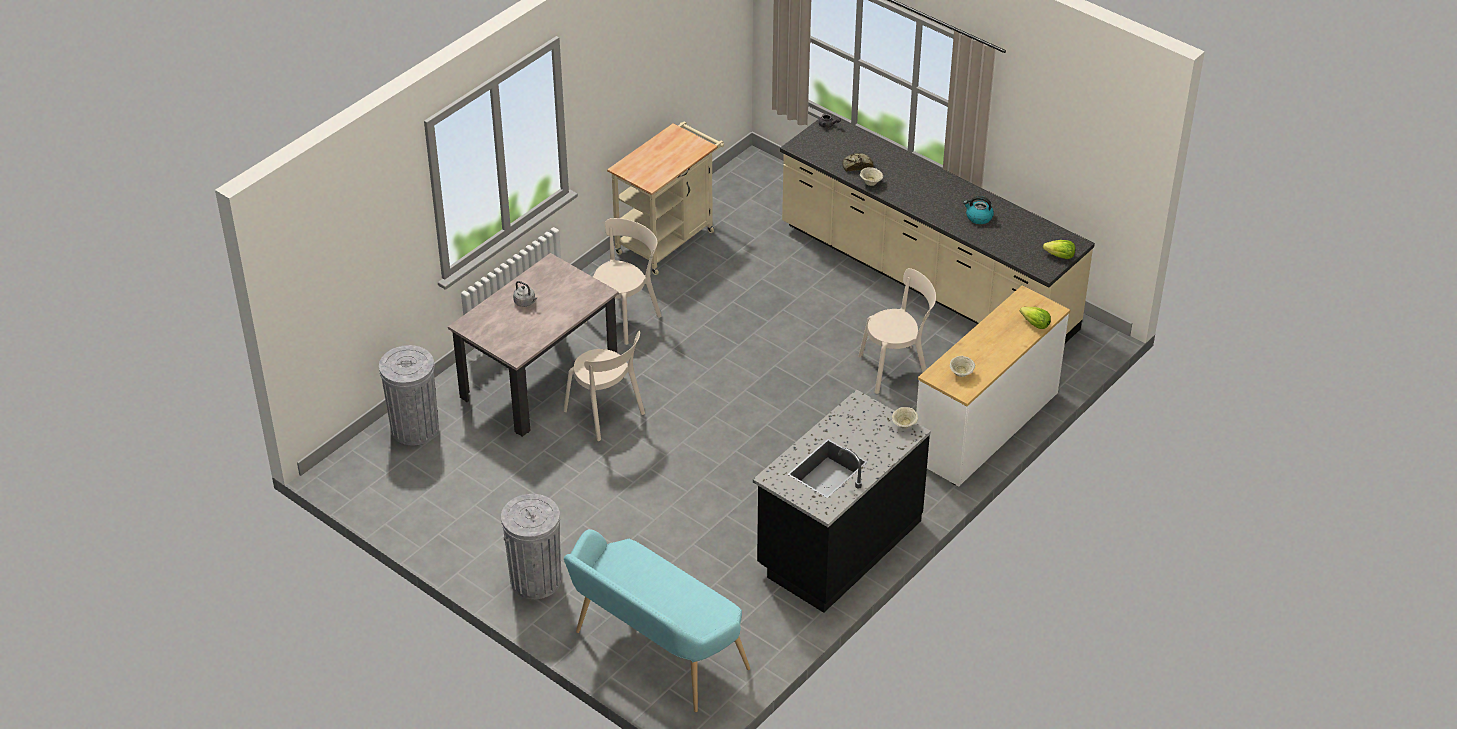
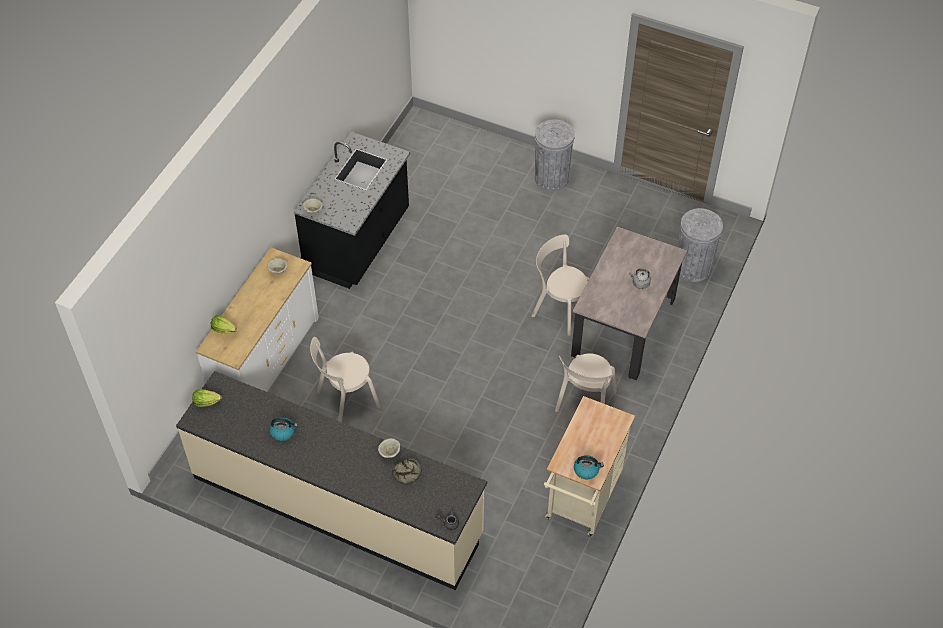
camera: 165 degrees right, 10 degrees up
(654, 653) = (457, 149): turquoise bench -> none
(678, 138) = (586, 470): none -> kettle

